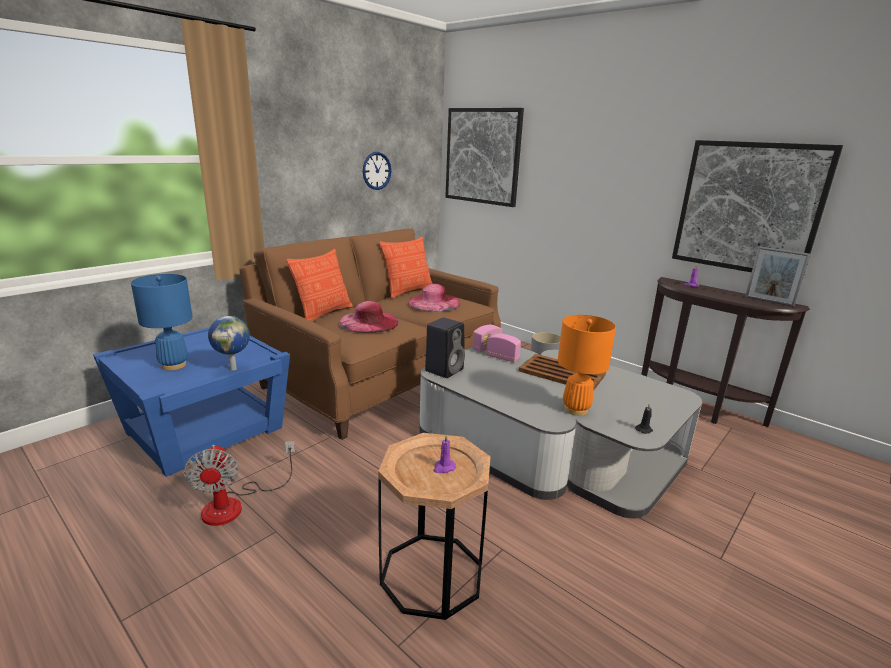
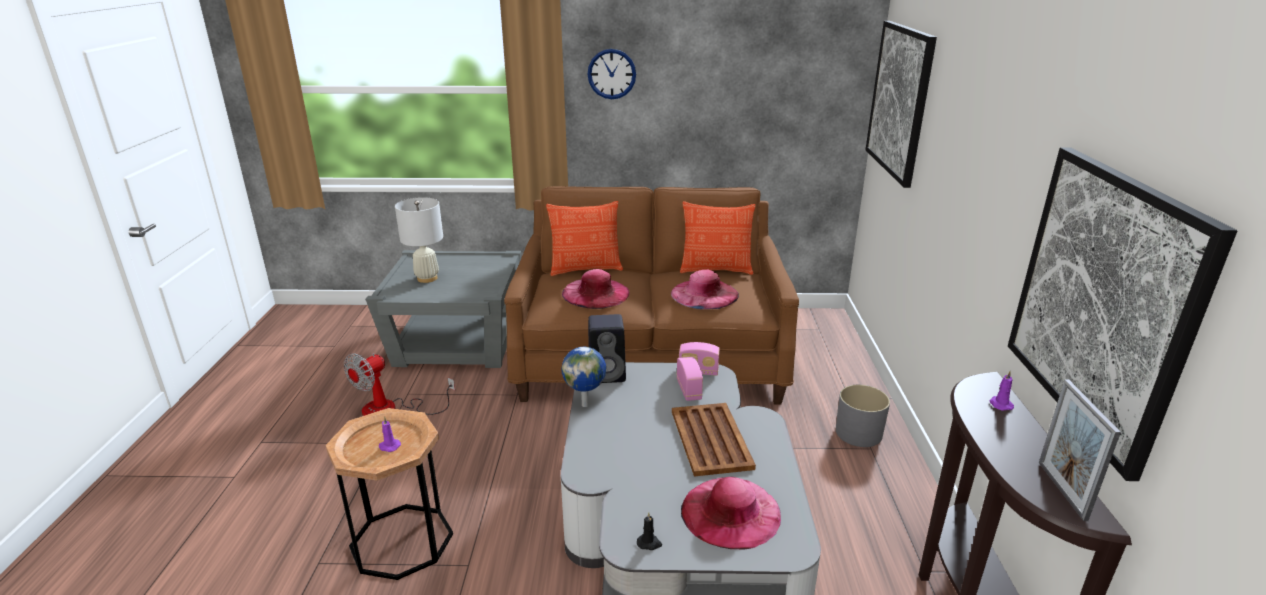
camera: 50 degrees right, 5 degrees up
(174, 365) = (427, 278): blue table lamp -> white table lamp
(204, 430) = (457, 343): blue side table -> grey side table
(233, 368) = (451, 297): globe -> globe (586, 404)
(376, 171) = (746, 107): wall clock -> wall clock (611, 74)
(576, 410) = (632, 481): orange table lamp -> none
(637, 396) = (731, 512): none -> pink hat

